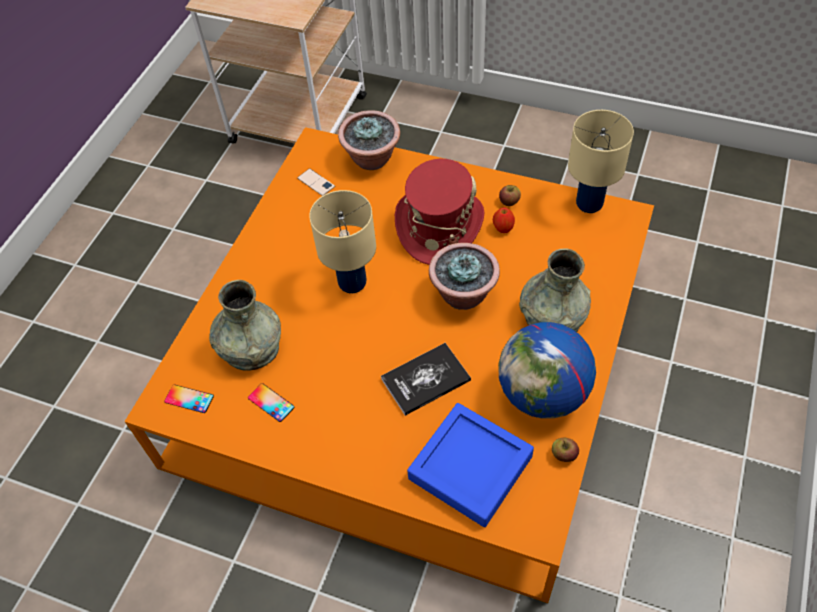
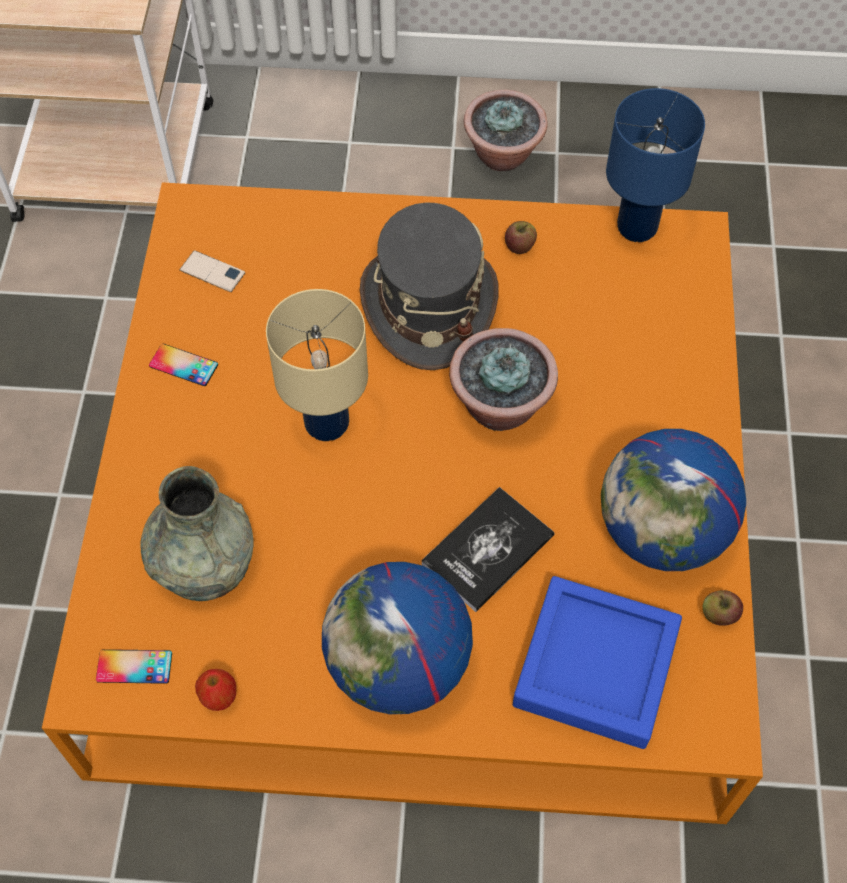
camera: 20 degrees left, 5 degrees up
(271, 402) = (266, 641): phone -> phone (183, 365)
(345, 436) = (398, 665): none -> globe
(372, 159) = (289, 217): potted plant -> potted plant (503, 156)
(439, 226) = (428, 305): red hat -> grey hat
(503, 228) = (524, 290): apple -> apple (219, 696)
(552, 317) = (639, 413): grey vase -> none
(588, 206) = (636, 230): beige table lamp -> blue table lamp

